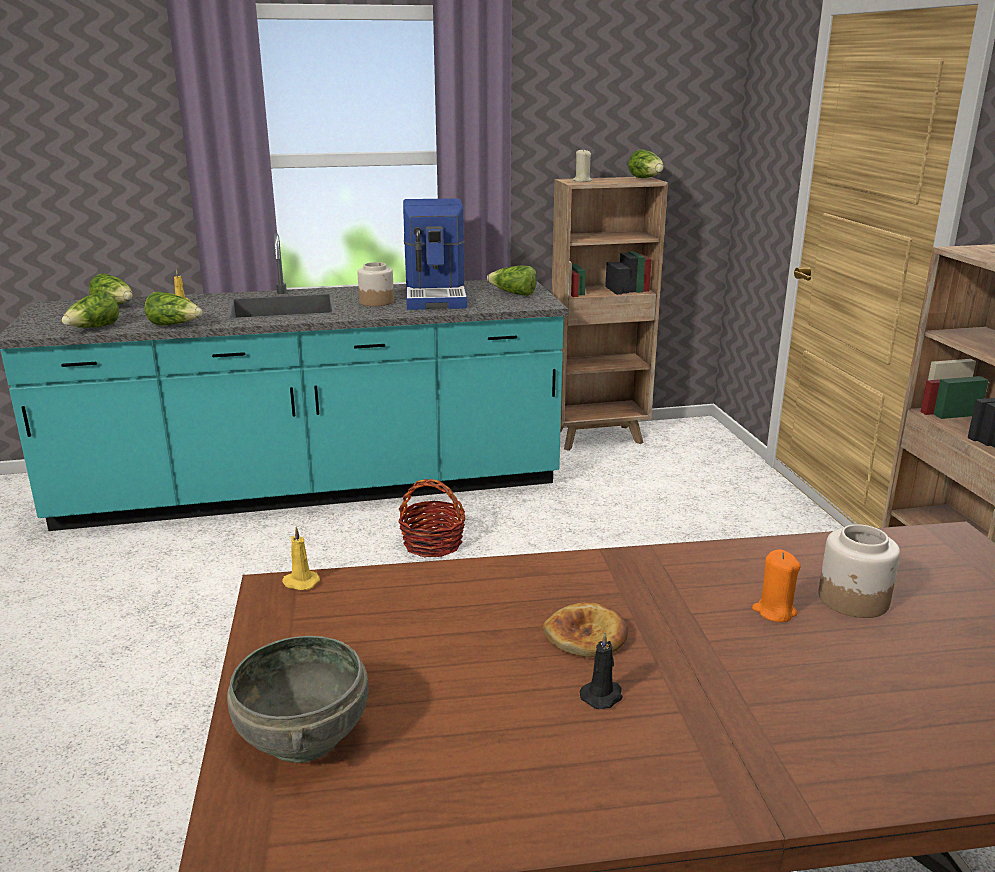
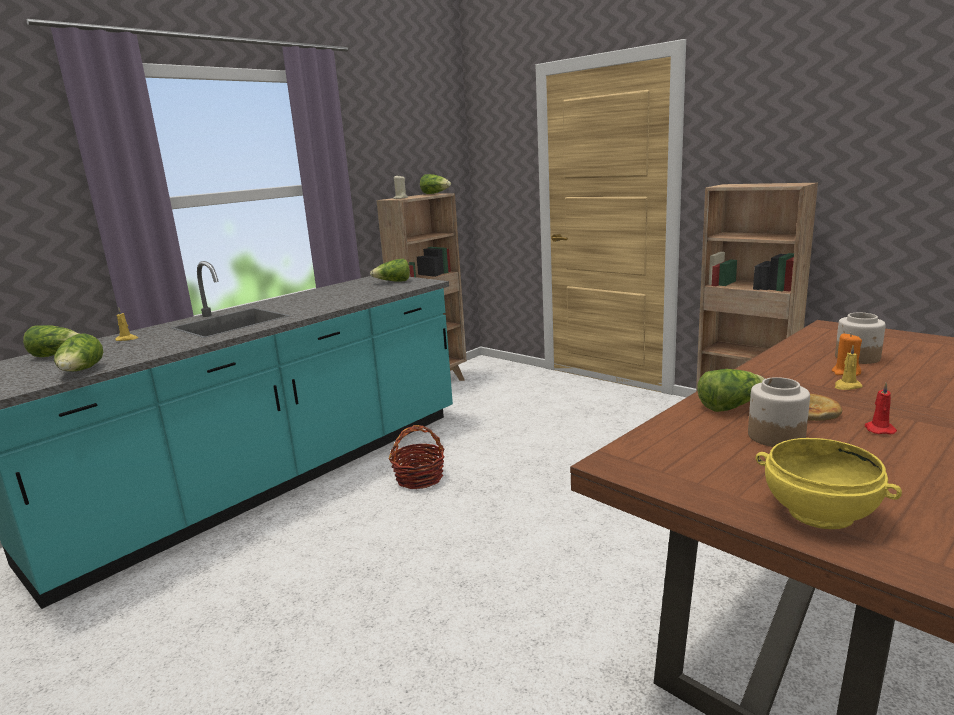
camera: 35 degrees left, 5 degrees down
(175, 325) = (164, 351): lettuce -> lettuce (730, 406)
(300, 582) = (616, 454): yellow candle -> yellow candle (847, 386)
(305, 736) = (820, 512): grey bowl -> yellow bowl
(376, 302) = (305, 304): jar -> jar (775, 436)
(437, 296) = (342, 293): coffee machine -> none
(602, 696) = (878, 429): black candle -> red candle

